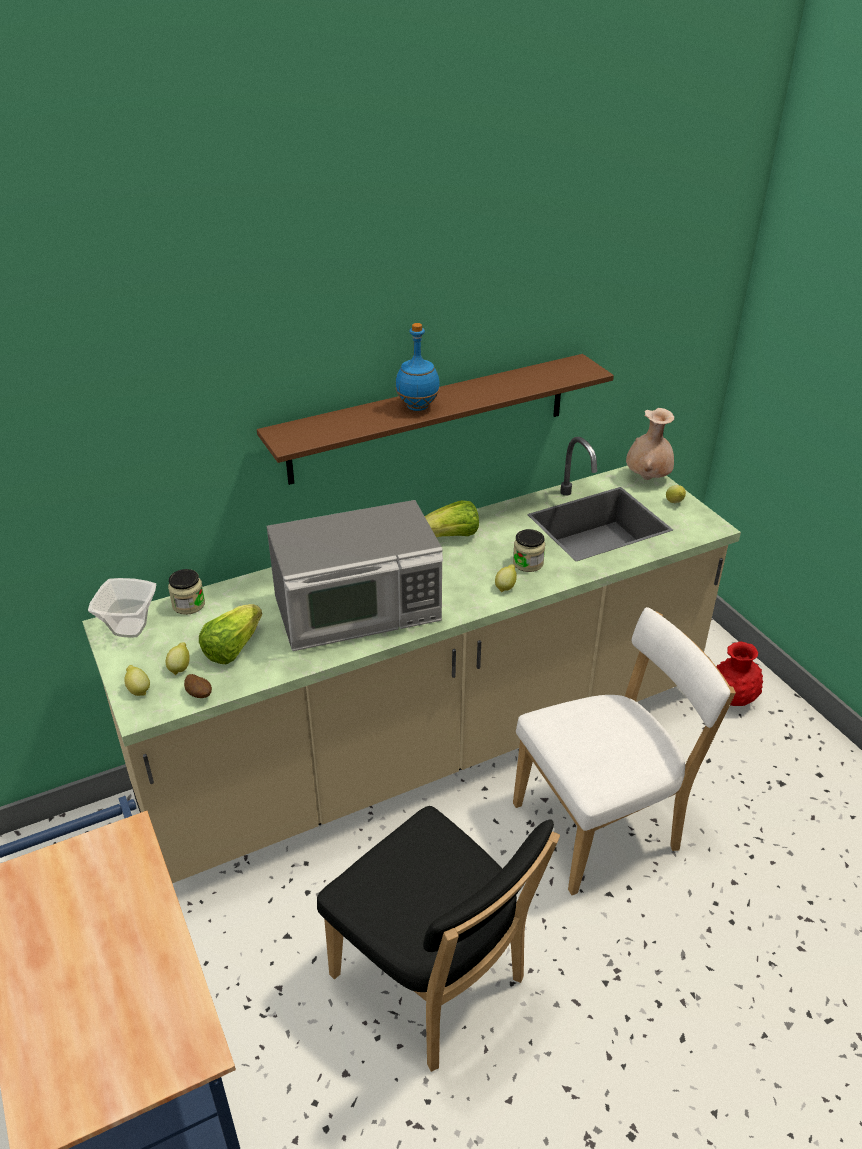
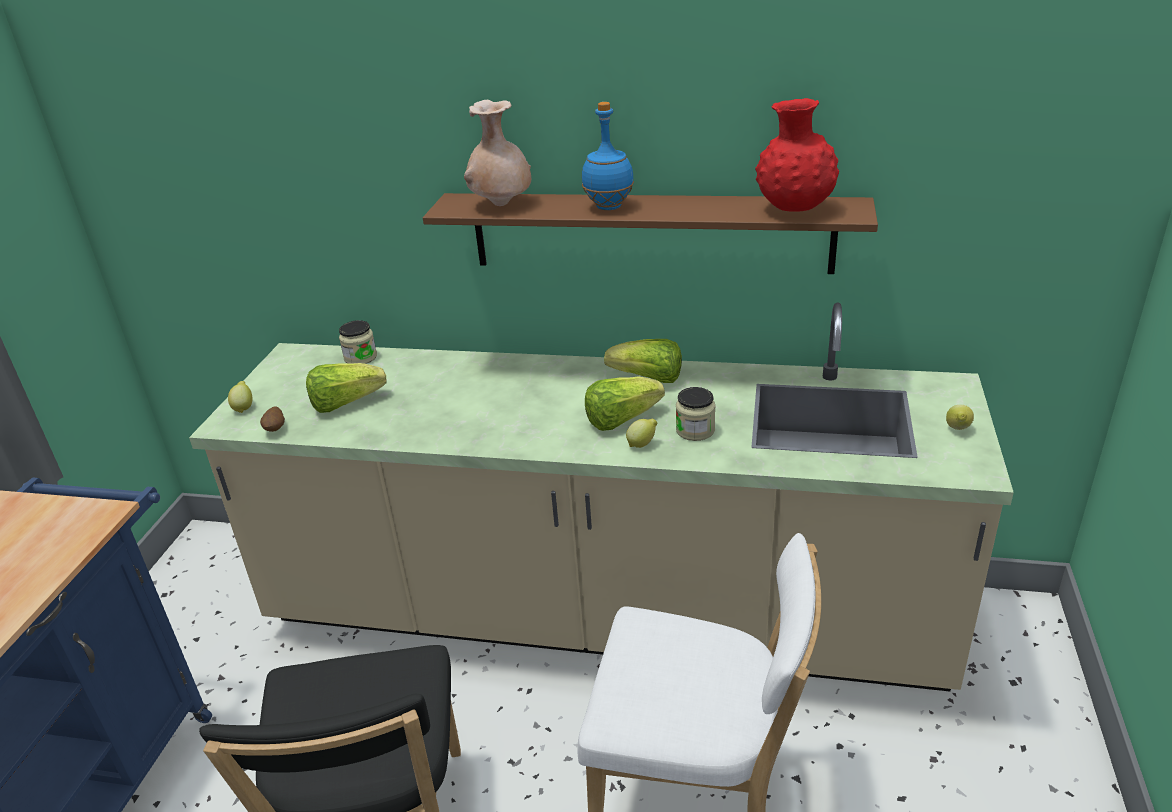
camera: 40 degrees right, 5 degrees down
(128, 628) = (298, 360): bowl -> none
(180, 667) = (291, 403): lemon -> none
(359, 610) = (480, 412): microwave -> none
(469, 575) = (621, 419): none -> lettuce
(647, 478) = (953, 392): beige vase -> beige vase (501, 205)
(732, 699) = (1007, 744): red vase -> red vase (794, 210)

